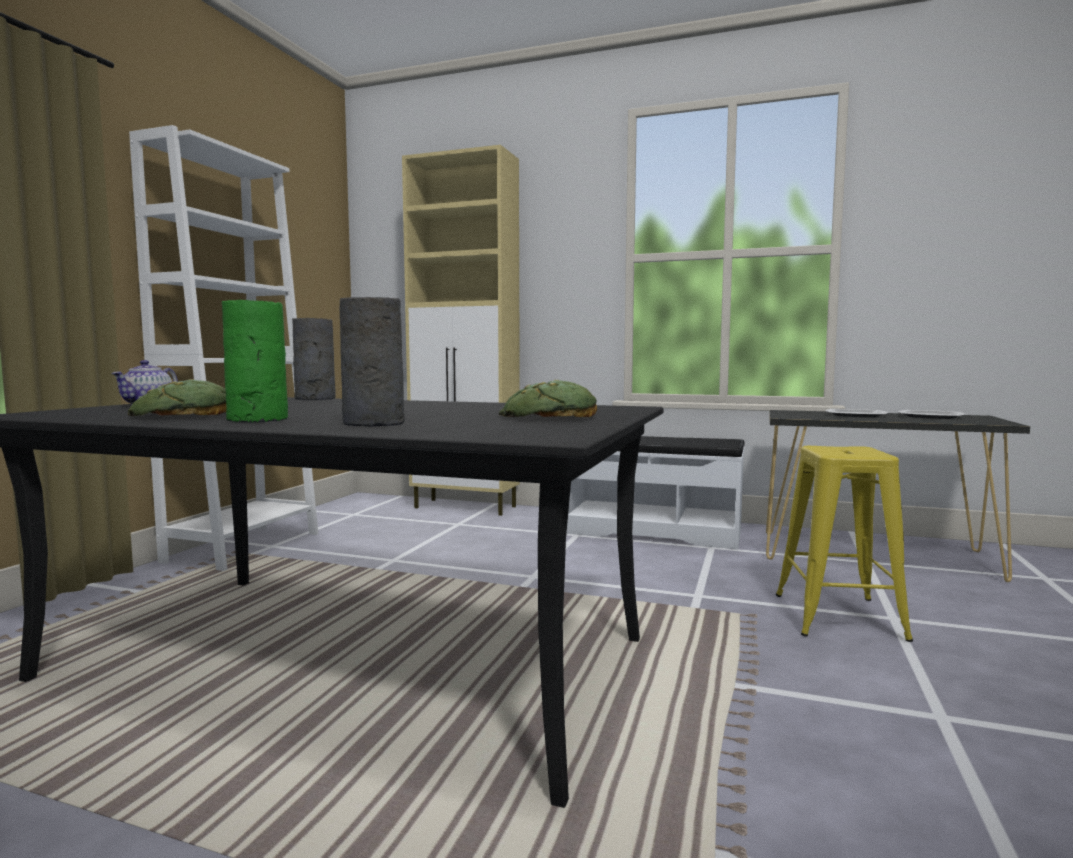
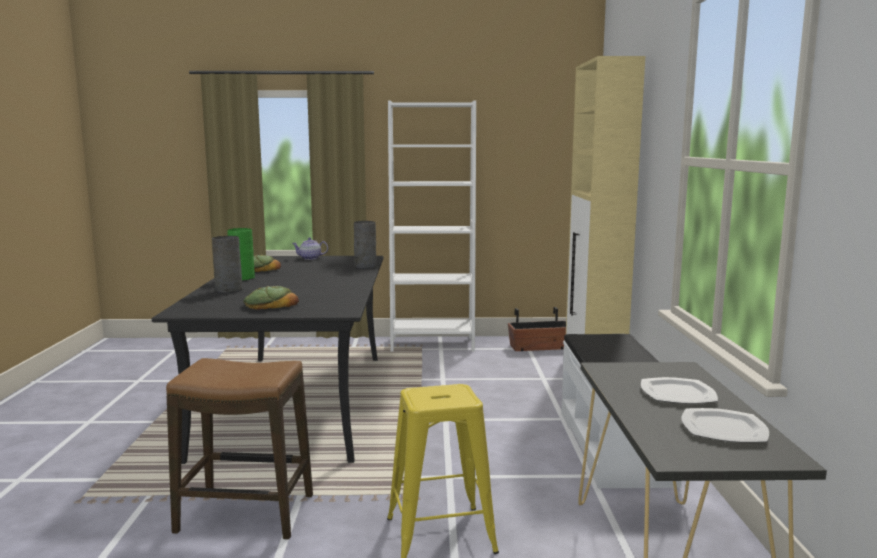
camera: 70 degrees right, 5 degrees up
(359, 510) = (539, 347): none -> planter
(796, 734) = (245, 514): none -> stool

